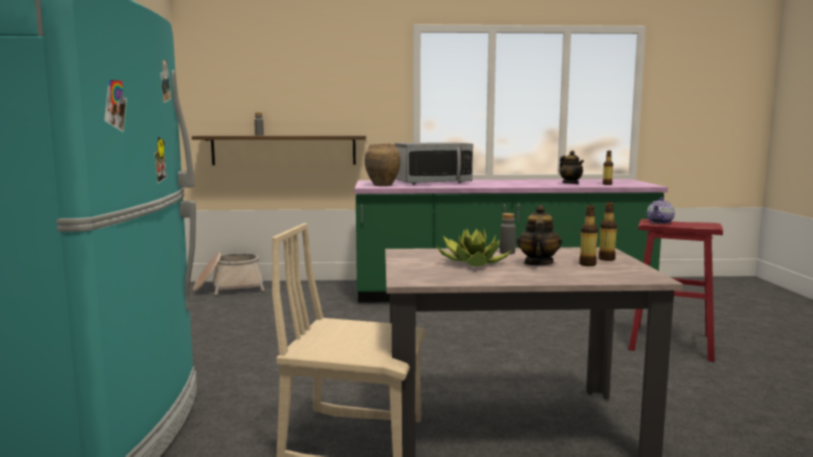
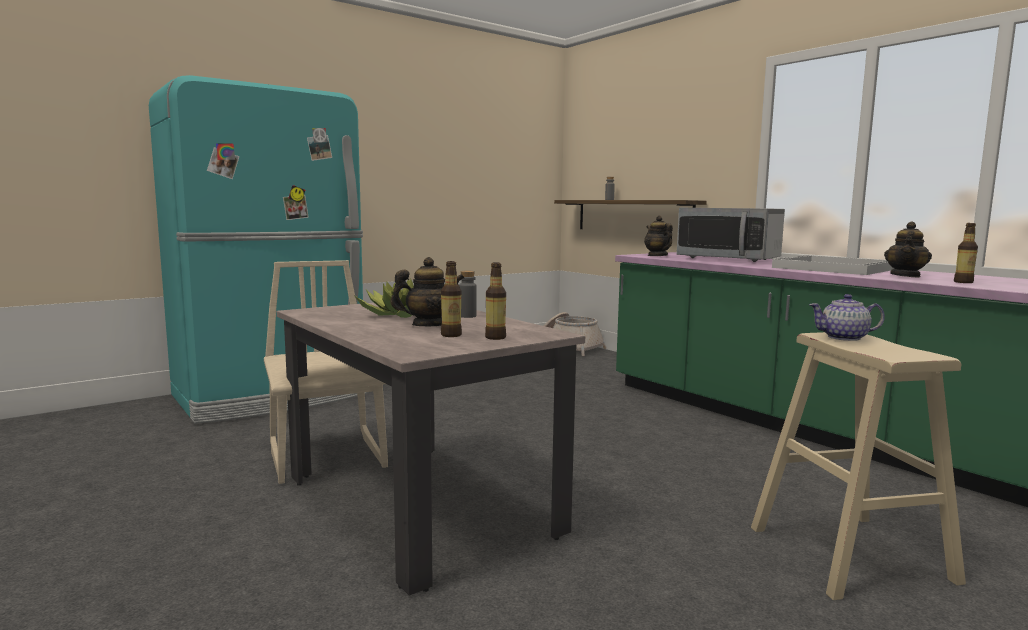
camera: 55 degrees right, 0 degrees up
(383, 185) = (657, 255): brown vase -> teapot
(520, 183) = (834, 268): none -> white tray
(671, 342) = (850, 554): red stool -> beige stool

